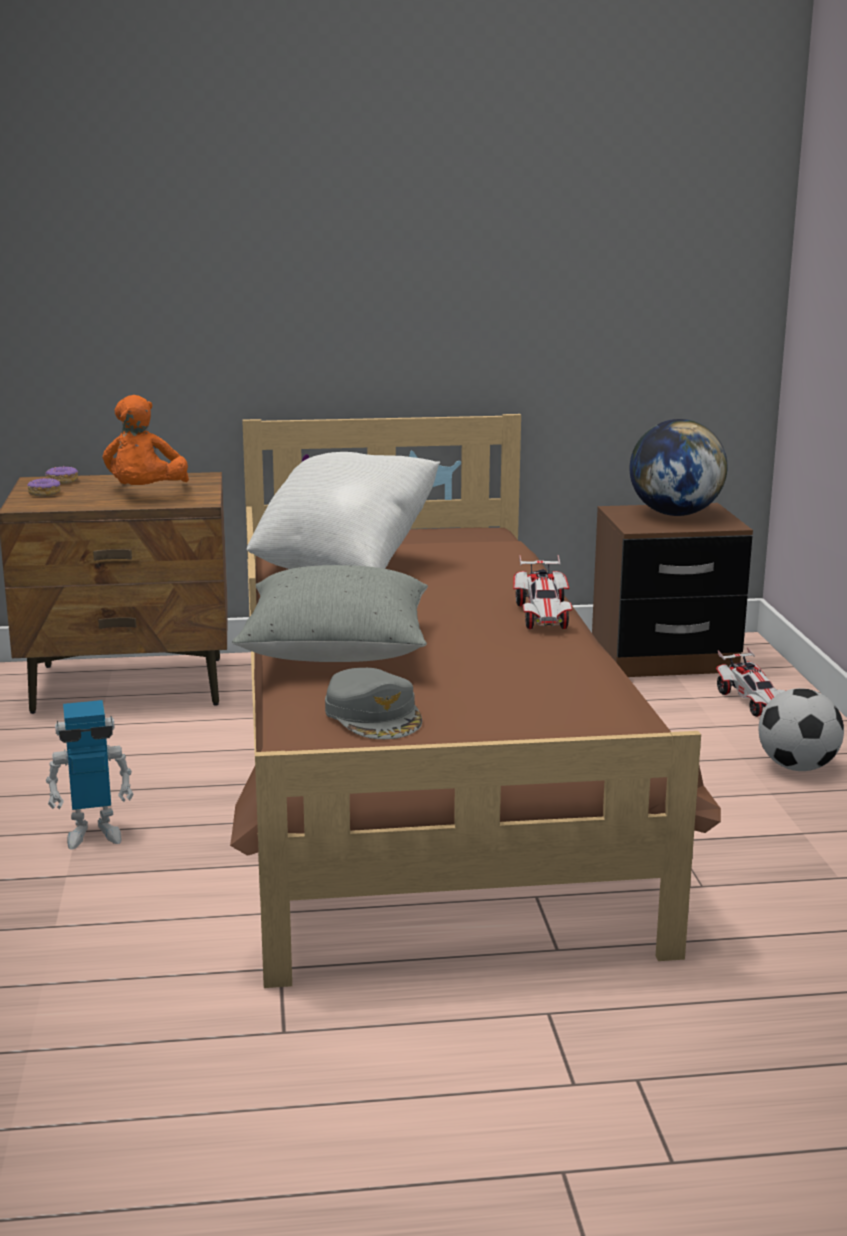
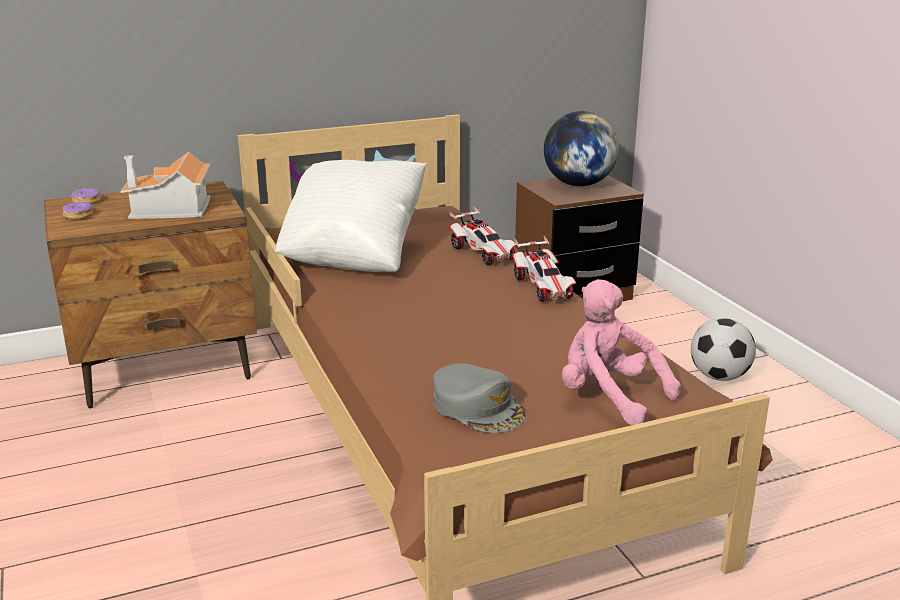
camera: 15 degrees left, 5 degrees up
(93, 833) = (202, 525): toy robot -> none
(146, 494) = (172, 209): orange plush toy -> toy house
(336, 651) = (402, 343): grey pillow -> none
(531, 723) = (608, 397): none -> pink plush toy
(752, 702) = (656, 324): toy car -> toy car (483, 253)

